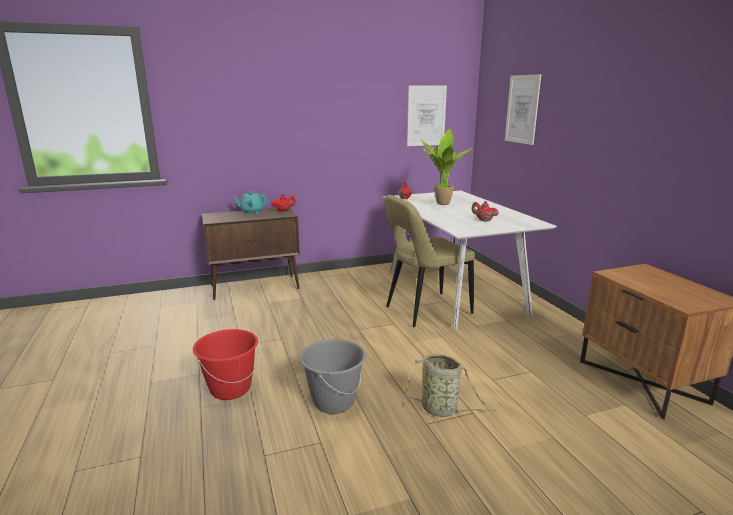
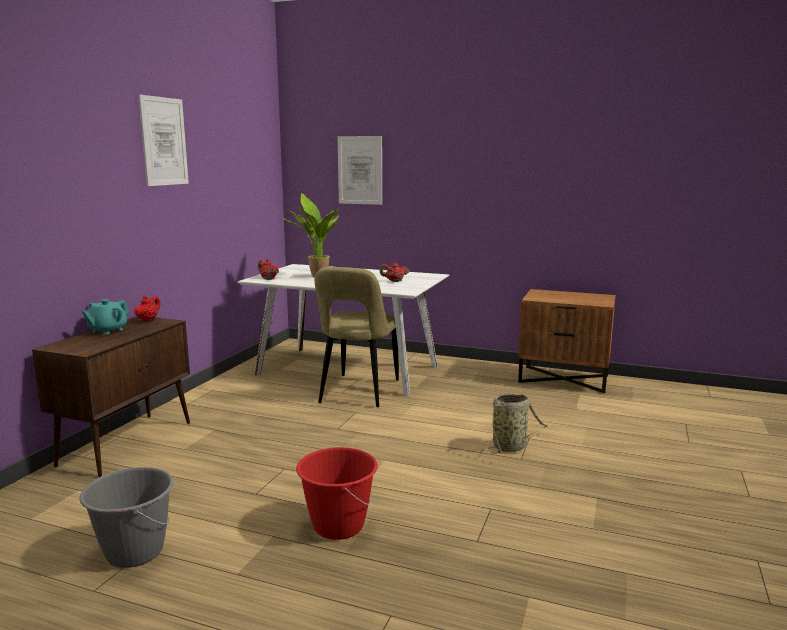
camera: 50 degrees left, 5 degrees down
(333, 402) = (440, 482): grey bucket -> grey bucket (134, 552)
(426, 116) = (248, 181): picture -> picture (164, 141)

